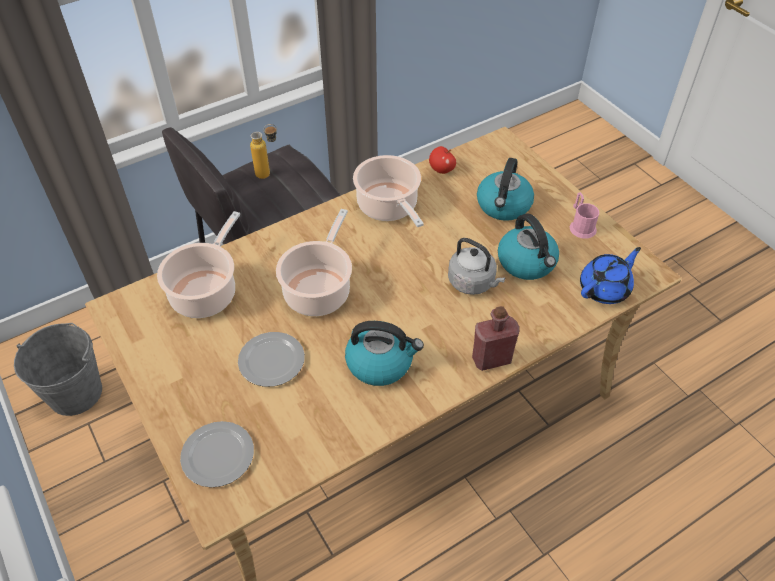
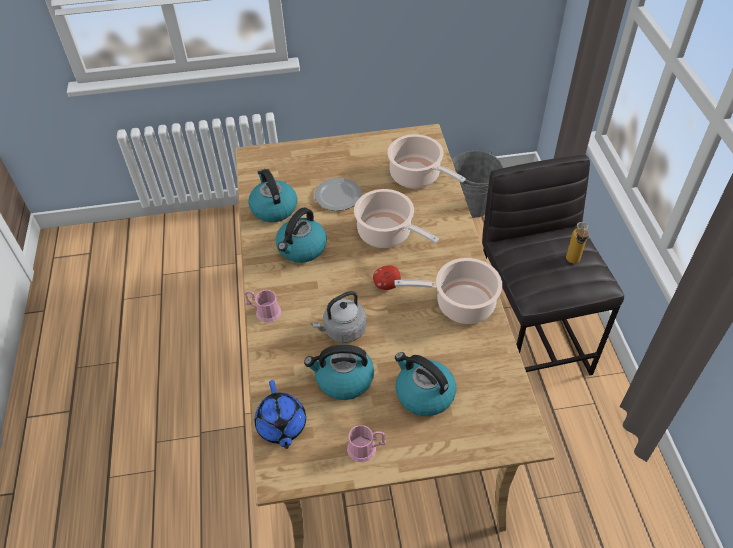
camera: 115 degrees right, 0 degrees up
(216, 455) = (285, 160): plate -> none
(323, 425) = (273, 208): none -> kettle
(441, 170) = (498, 363): apple -> apple (387, 285)
(491, 359) = (264, 312): red bottle -> pink mug

